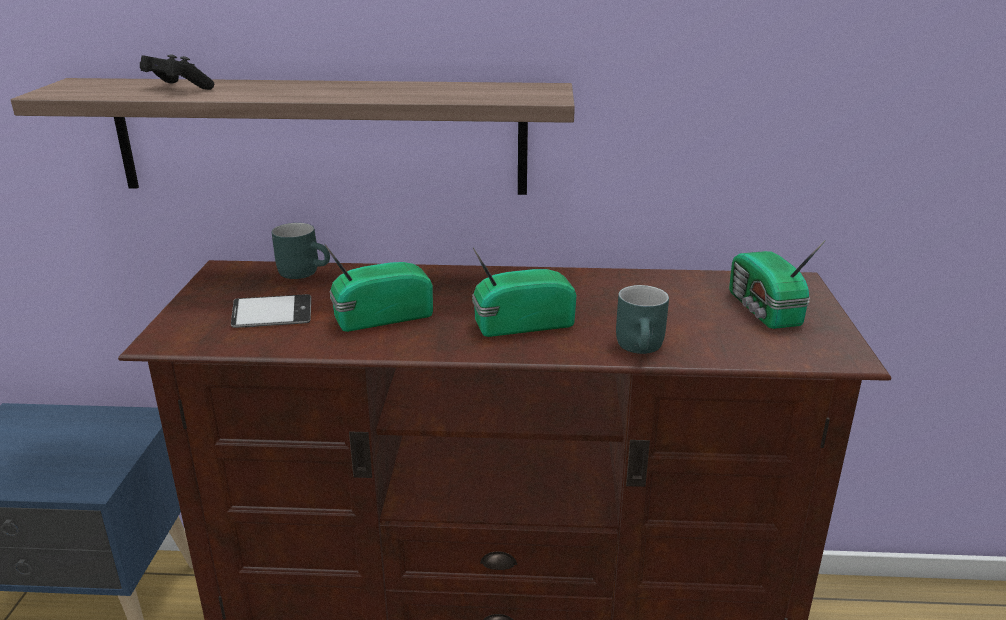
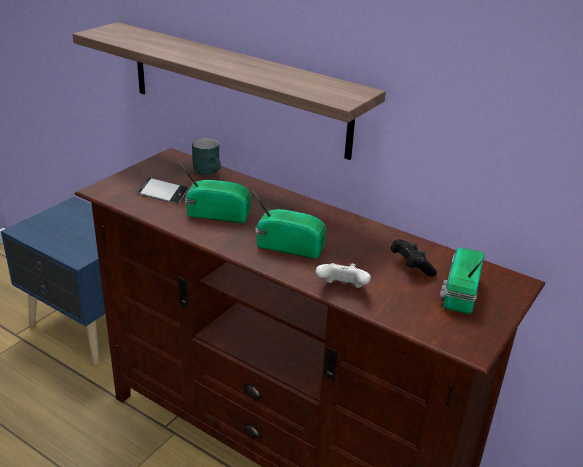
camera: 30 degrees right, 5 degrees up
(177, 88) = (155, 43): black game controller -> black game controller (410, 266)
(643, 348) = (342, 289): turquoise mug -> white game controller

